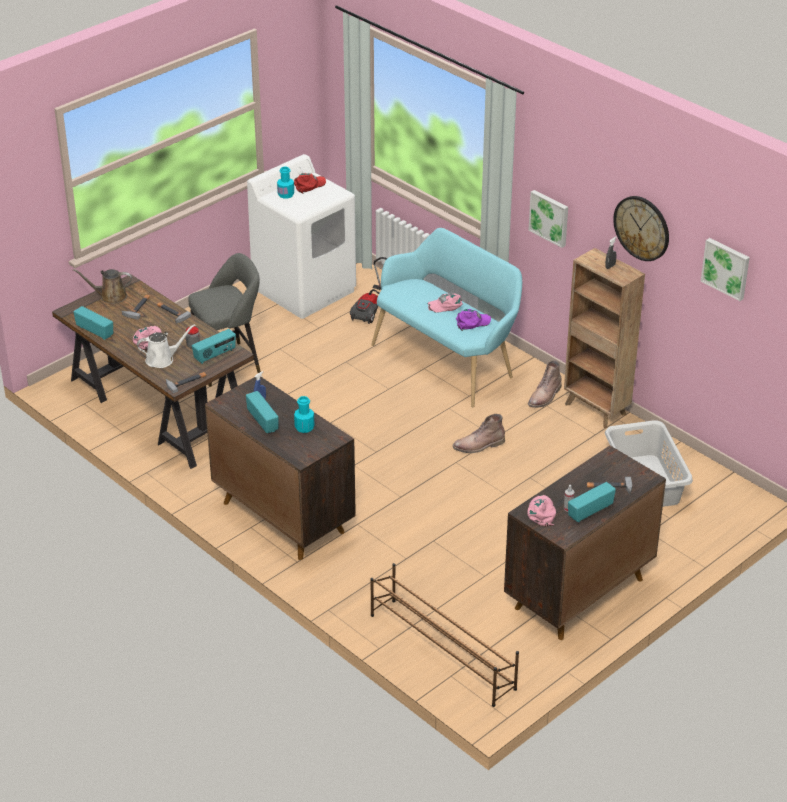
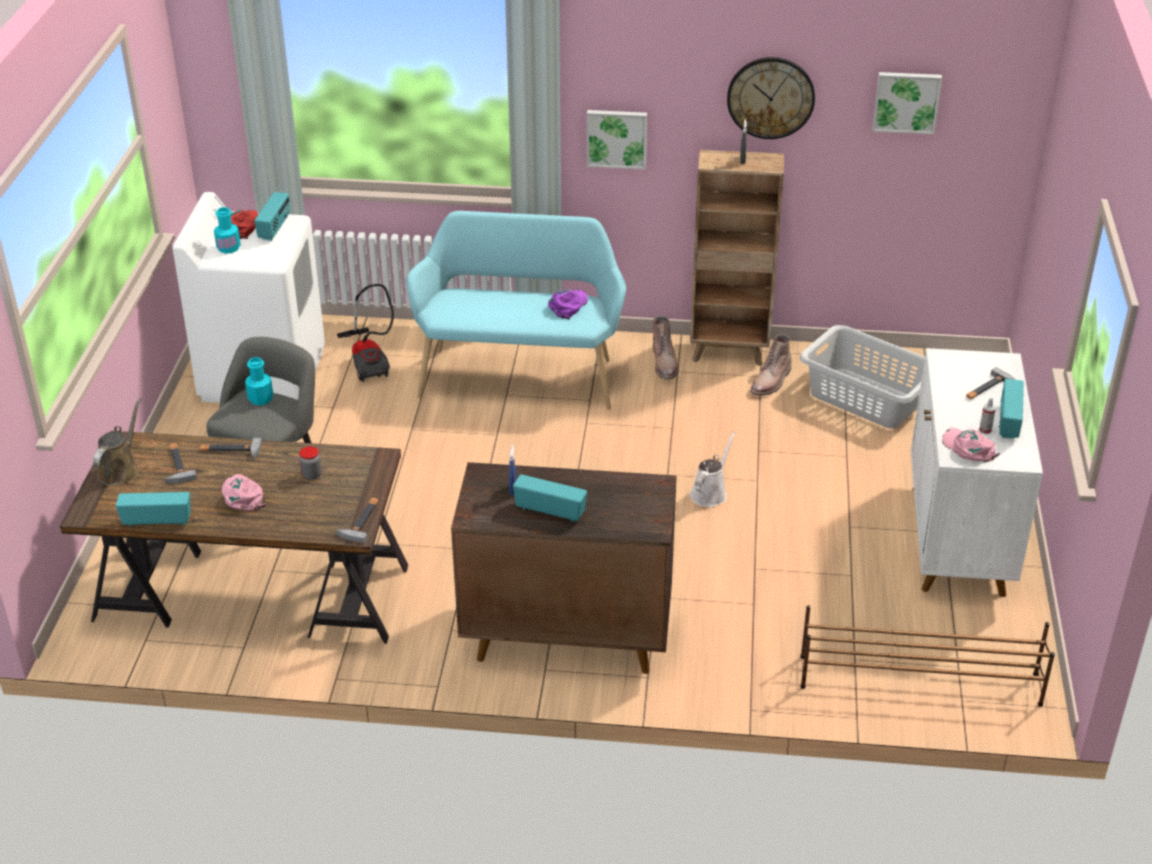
camera: 40 degrees left, 0 degrees up
(110, 296) = (120, 470): brown watering can -> brown watering can turned 150 degrees clockwise
(162, 359) = (294, 510): white watering can -> white watering can (710, 493)
(215, 355) = (355, 473): radio -> radio (275, 228)
(304, 427) = (606, 492): turquoise bottle -> turquoise bottle (260, 399)
(446, 305) = (517, 301): pink cap -> none
(478, 446) = (667, 445): brown boot -> brown boot (771, 382)
(578, 594) = (957, 541): brown cabinet -> white cabinet

